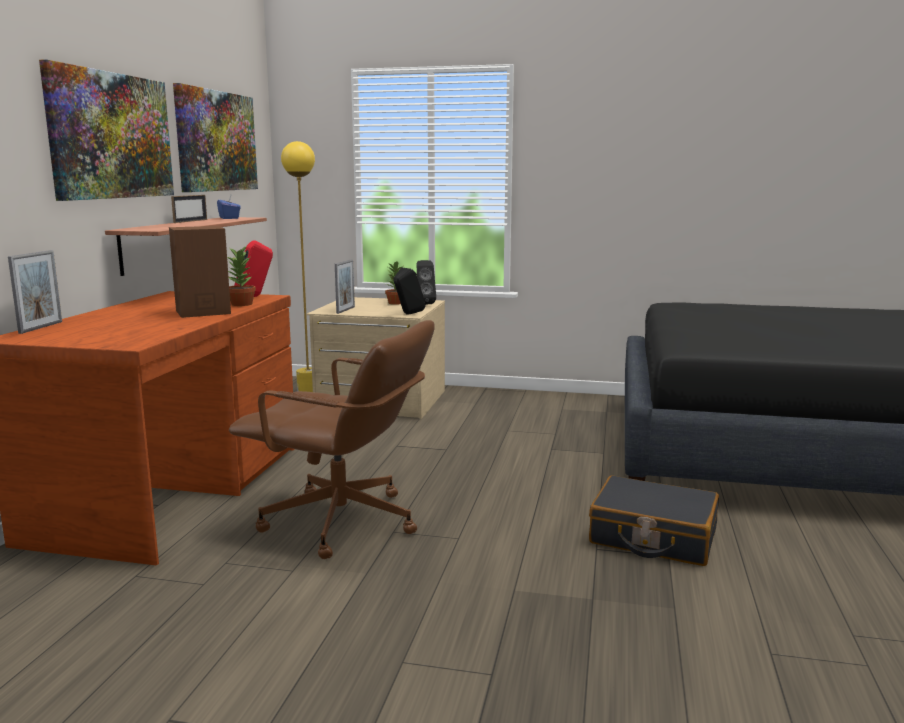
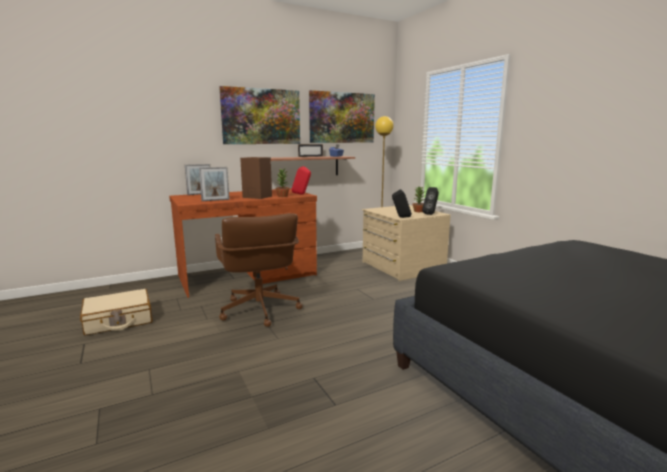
camera: 50 degrees right, 0 degrees up
(122, 659) = (118, 320): none -> beige suitcase
(345, 310) = (382, 210): picture frame -> picture frame (215, 200)
(653, 537) = (354, 391): black suitcase -> none

